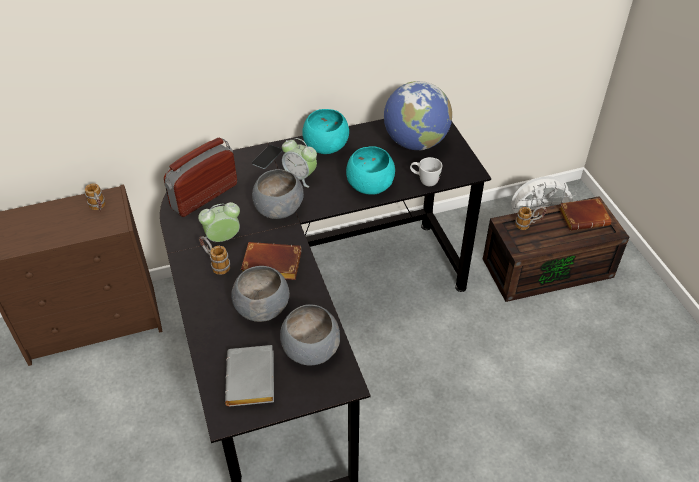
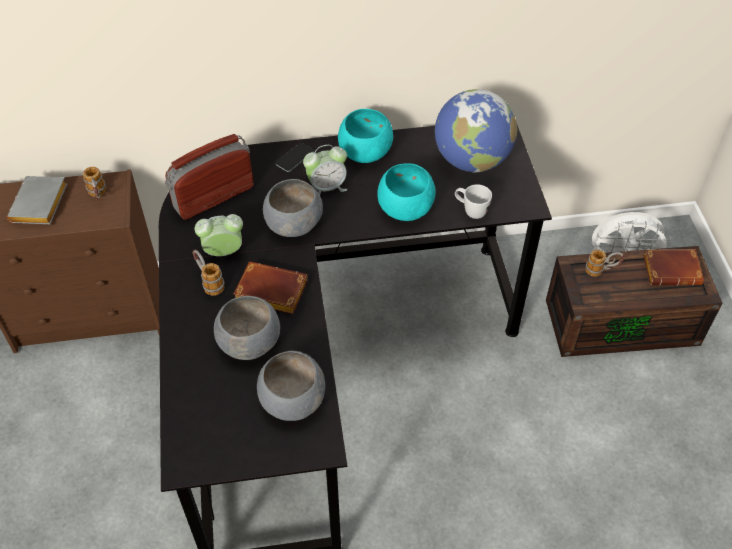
camera: 10 degrees right, 5 degrees up
(253, 381) = (220, 427): grey book -> grey book (40, 206)
(300, 177) = (326, 187): alarm clock -> alarm clock turned 60 degrees counterclockwise

